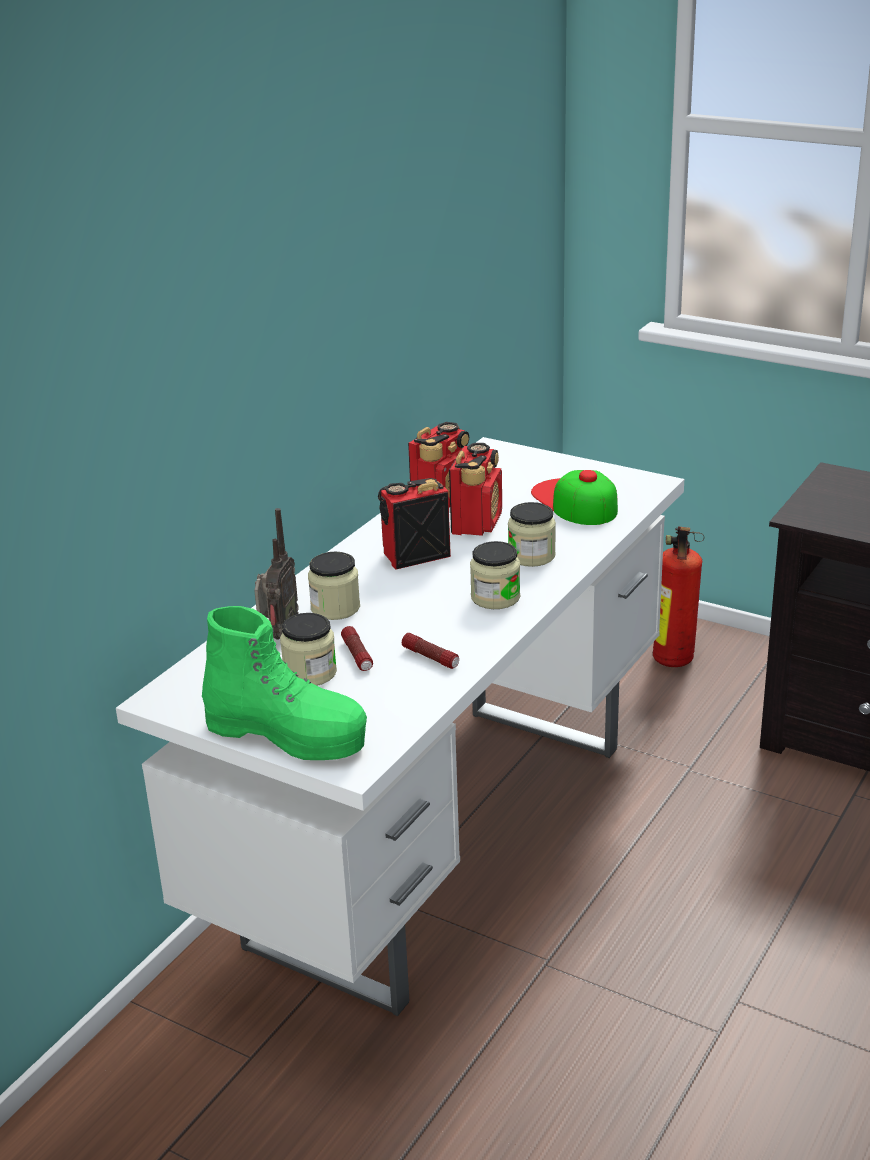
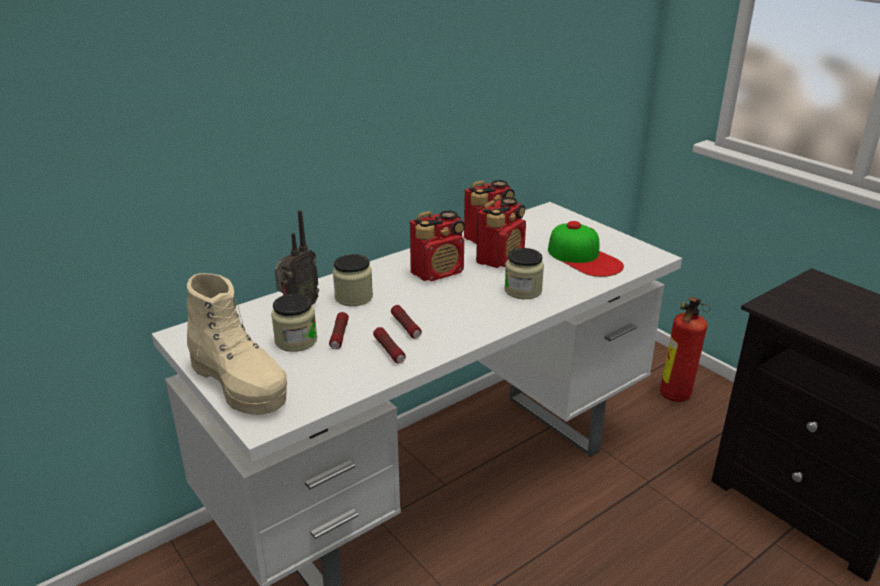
camera: 20 degrees right, 0 degrees up
(287, 734) = (240, 384): green boot -> beige boot
(414, 556) = (438, 272): radio -> radio turned 150 degrees clockwise
(428, 627) = (406, 327): none -> flashlight
(495, 597) = (472, 316): jar -> none
(574, 501) = (584, 258): cap -> cap turned 150 degrees clockwise

